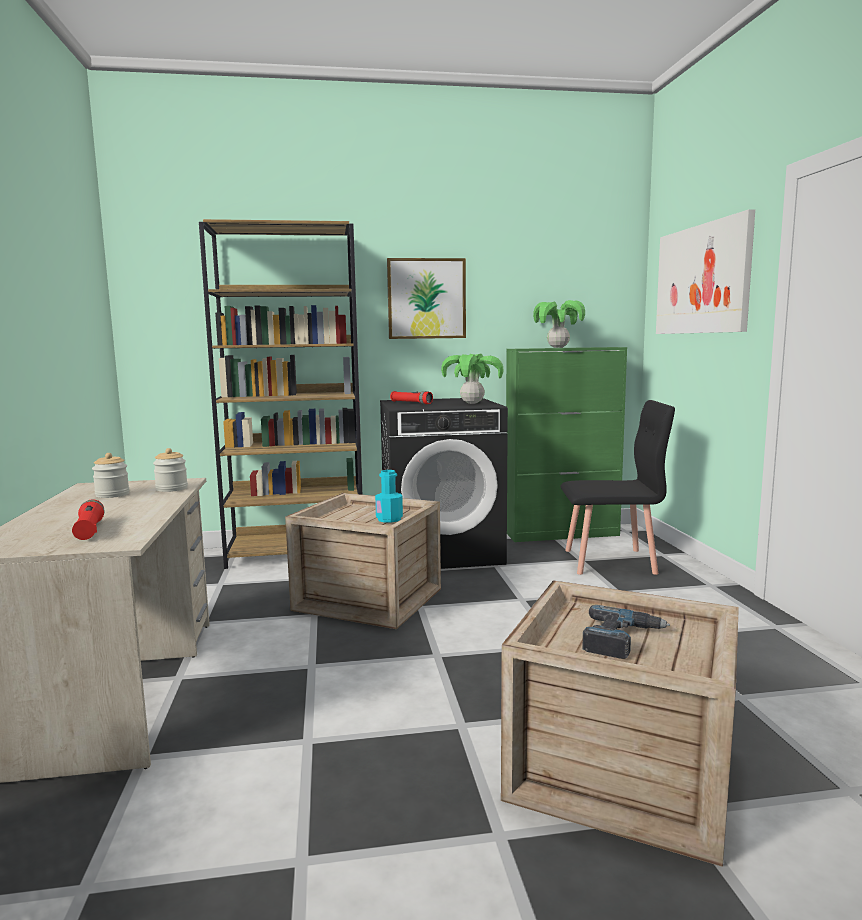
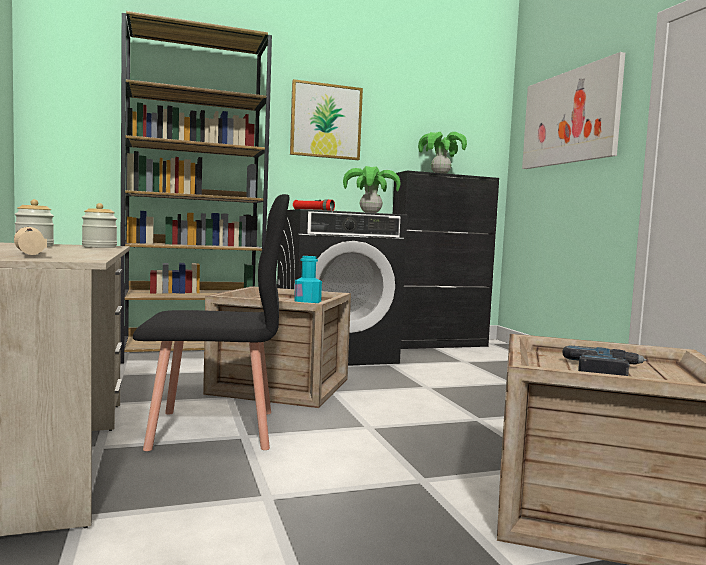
camera: 10 degrees left, 5 degrees down
(89, 530) = (30, 254): red flashlight -> beige flashlight
(562, 534) = (438, 344): green cabinet -> black cabinet
(610, 562) = (491, 363): black chair -> black chair (215, 430)

